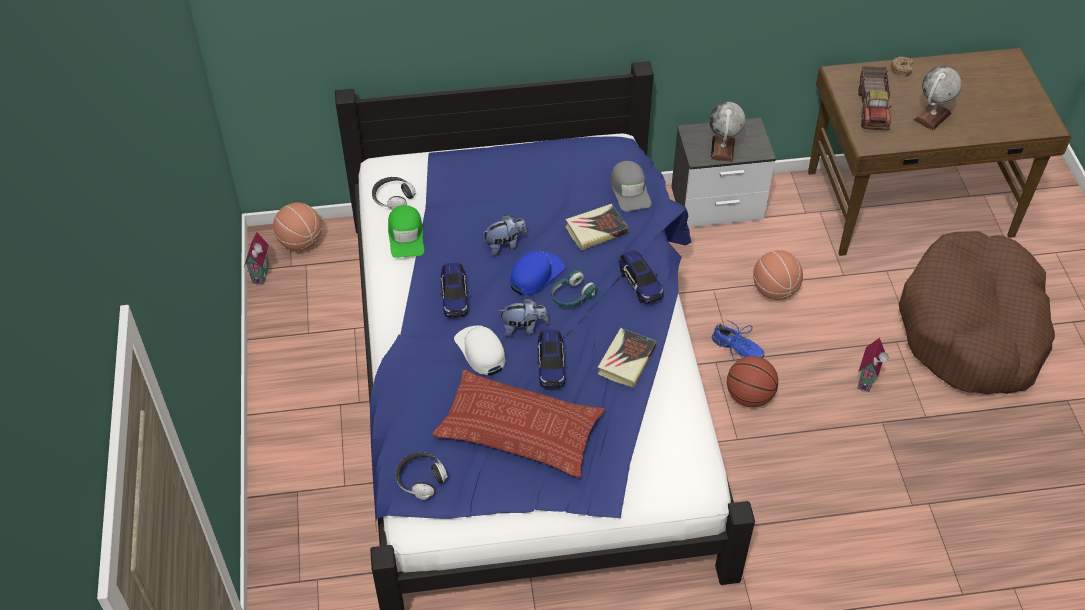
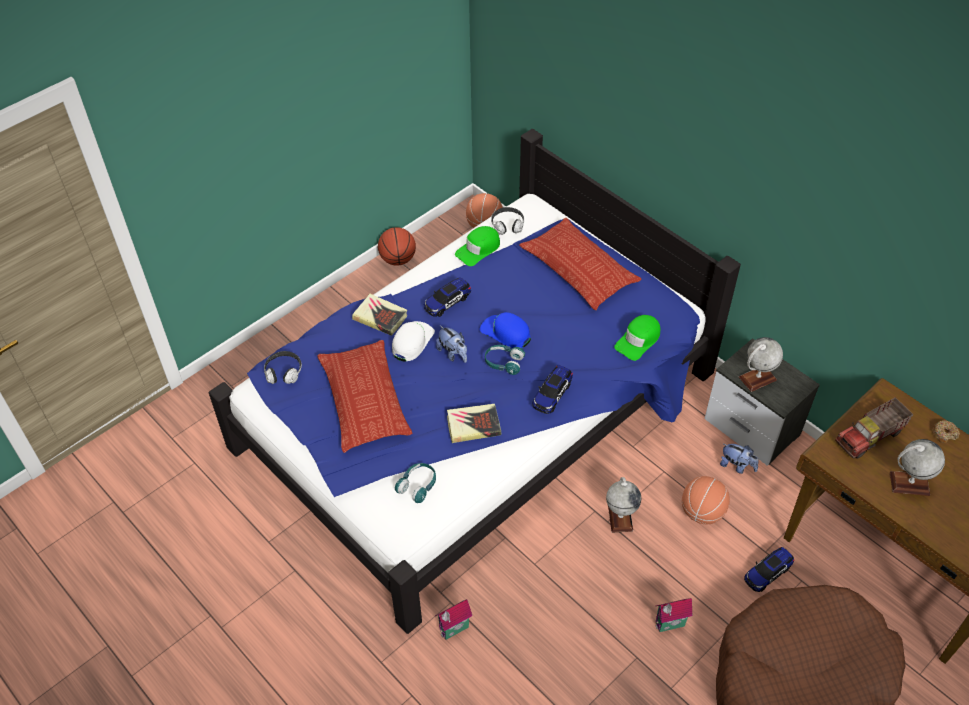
camera: 55 degrees right, 0 degrees up
(262, 274) = (441, 225): toy house -> toy house (455, 630)
(505, 180) = (579, 269): none -> pillow
(505, 245) = (518, 302): plush toy -> plush toy (737, 466)
(536, 274) = (506, 333): blue cap -> blue cap turned 150 degrees counterclockwise
(551, 365) = (432, 385): toy car -> toy car (767, 573)
(596, 230) = (579, 342): book -> book (380, 317)
(630, 190) = (638, 340): grey cap -> green cap
(657, 444) = (418, 486): none -> turquoise headphones
(737, 349) = (620, 518): blue shoe -> globe
(749, 396) = (581, 550): basketball -> basketball (398, 259)

